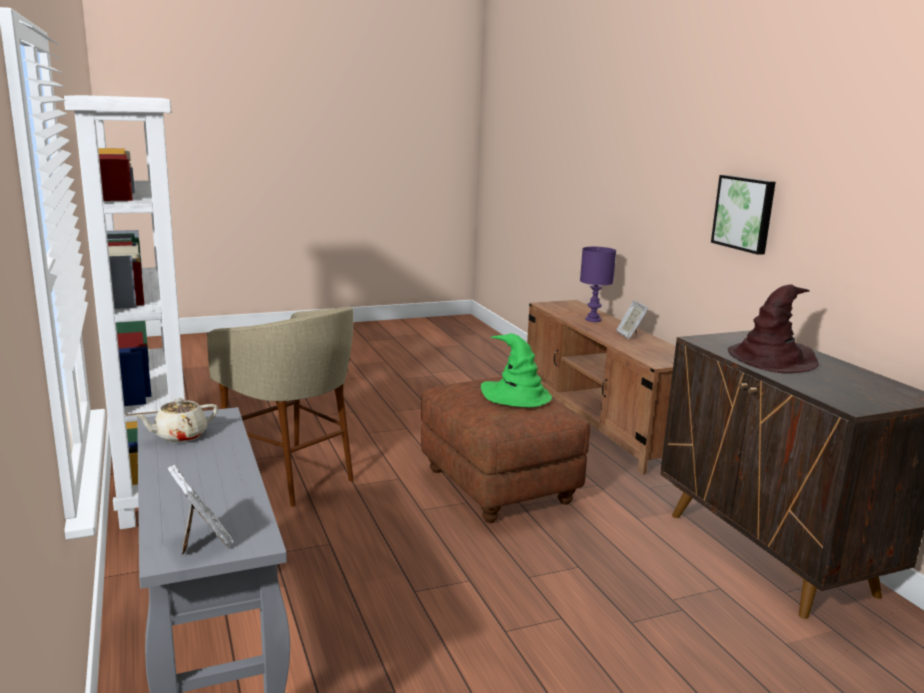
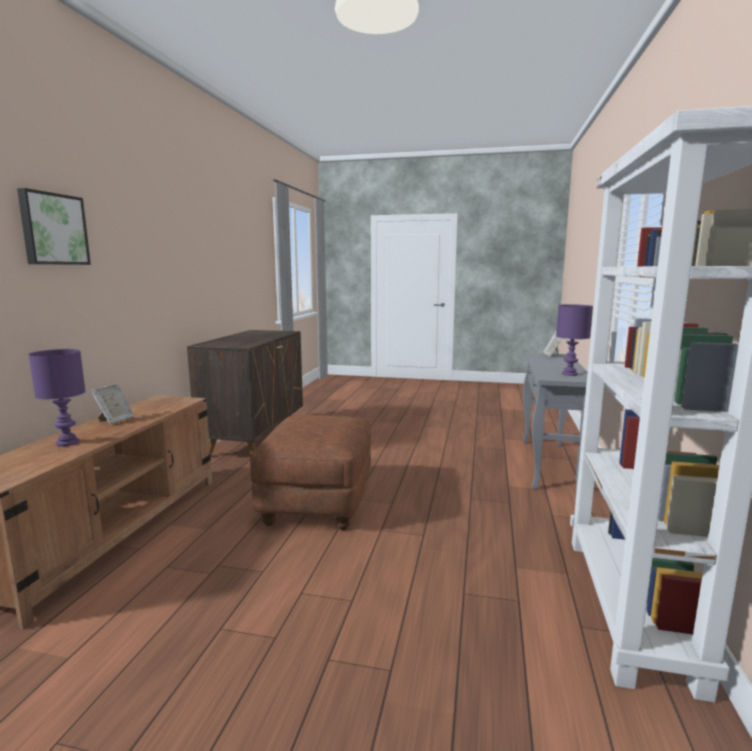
camera: 145 degrees left, 5 degrees down
(180, 436) = (569, 374): beige teapot -> purple table lamp
(292, 476) = (474, 561): beige stool -> none
(516, 396) = (308, 423): green hat -> none
(745, 213) = (149, 273): picture -> picture (53, 229)
(772, 359) = (251, 339): brown hat -> none

